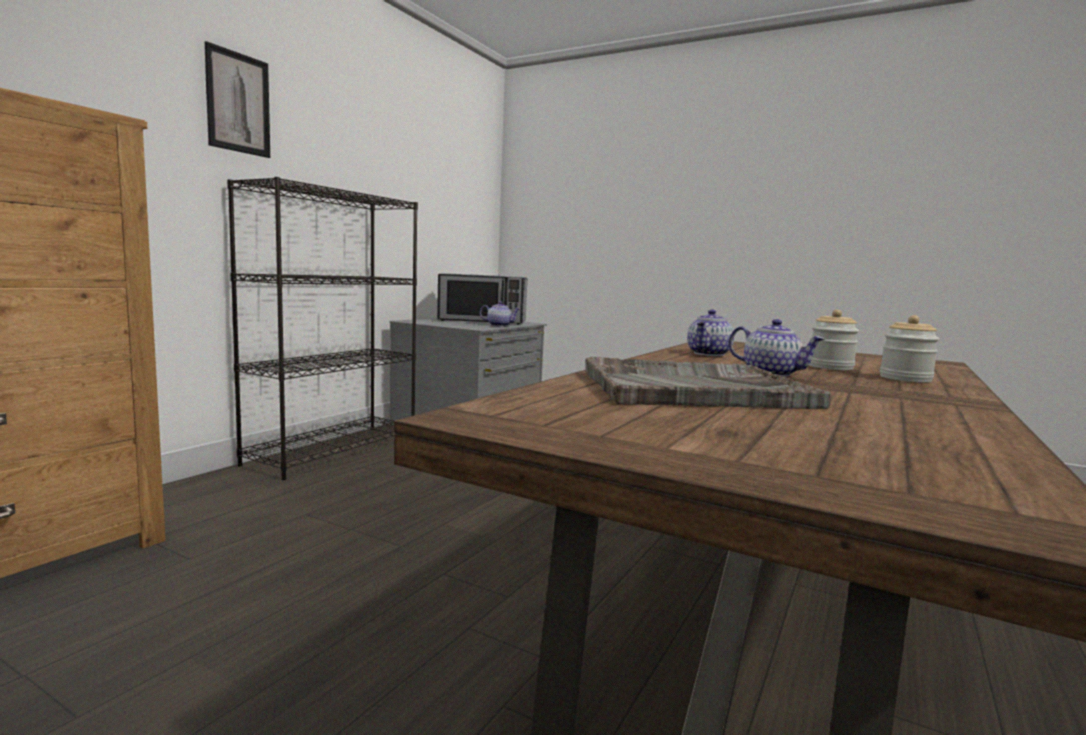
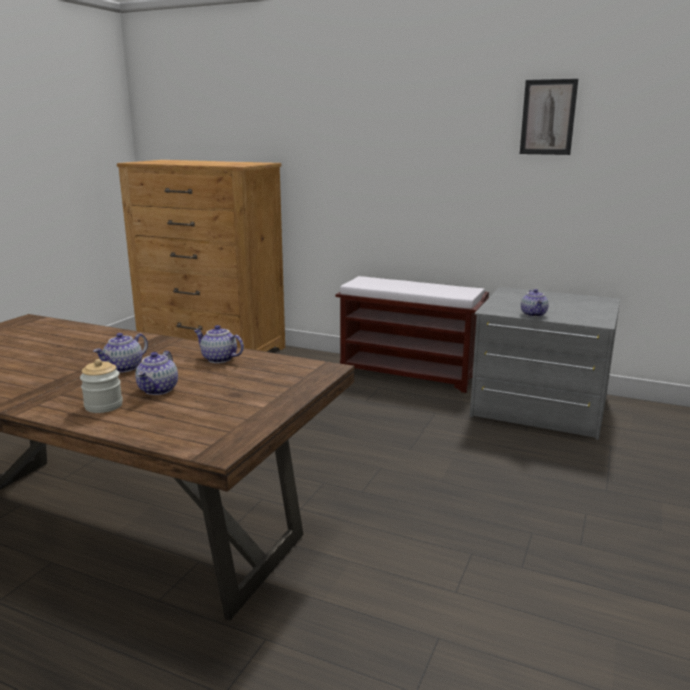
camera: 85 degrees right, 10 degrees up
(238, 103) = (374, 122): picture -> picture (548, 117)
(334, 450) = (410, 374): black bookcase -> brown bench
(482, 321) = (569, 307): microwave -> none
(690, 388) = (73, 347): grey tray -> none
(830, 367) = (158, 390): jar -> teapot

